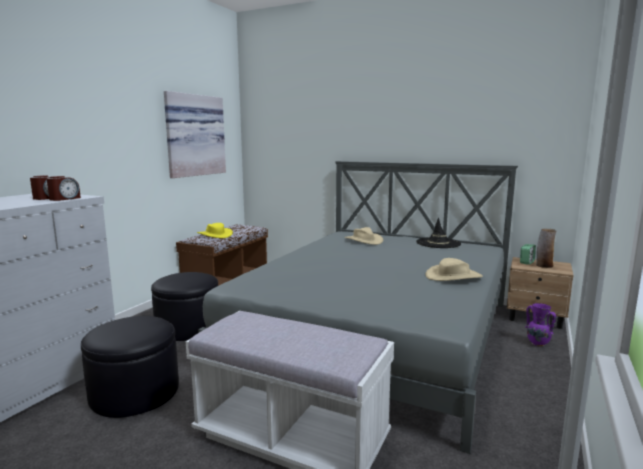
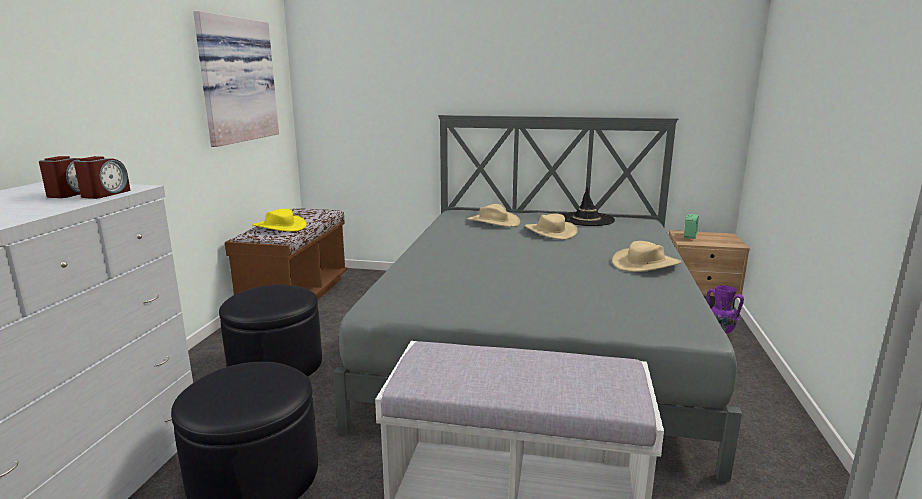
camera: 15 degrees left, 5 degrees up
(400, 249) = (550, 231): none -> beige hat
(544, 266) = (711, 239): vase -> none

